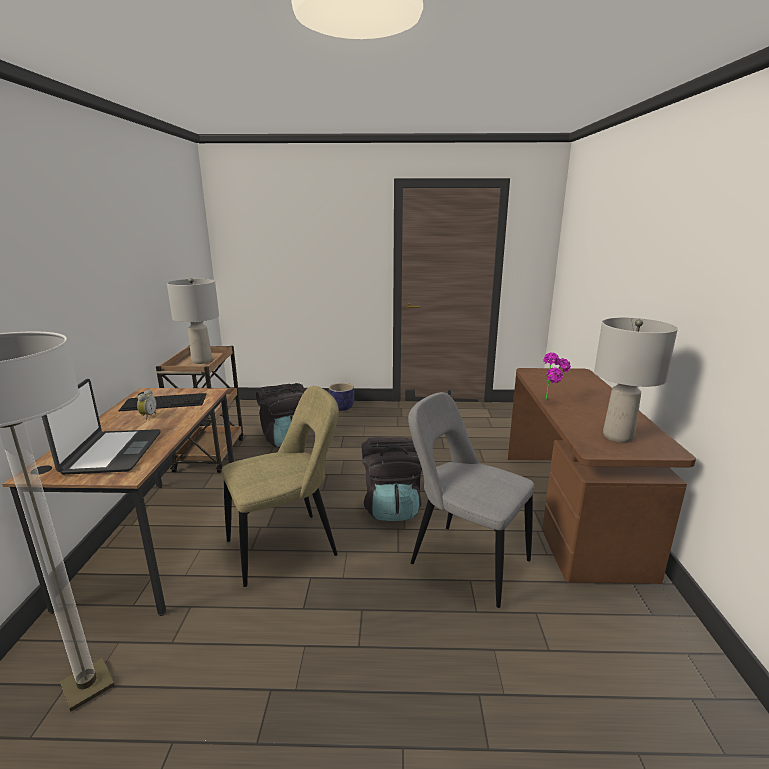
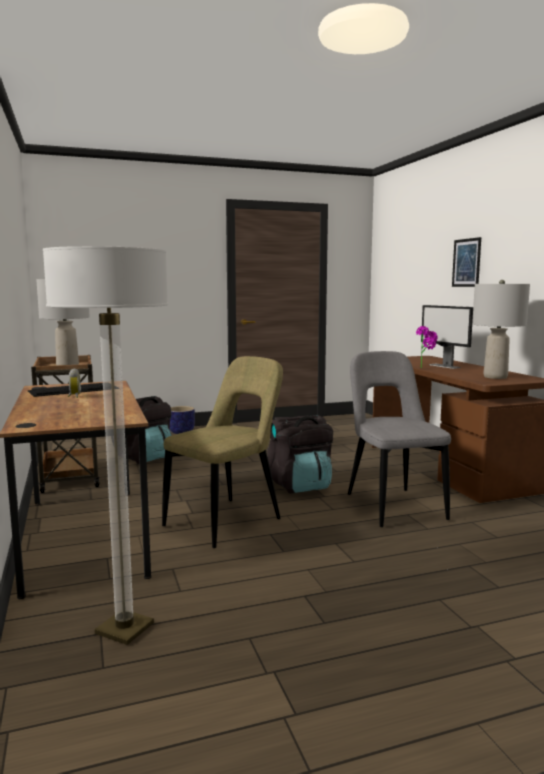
camera: 20 degrees left, 10 degrees down
(112, 453) = (82, 413): laptop -> none
(464, 560) = (392, 505): grey chair -> grey chair turned 60 degrees clockwise
(579, 398) = (444, 366): none -> monitor
(635, 270) = (466, 262): none -> picture

